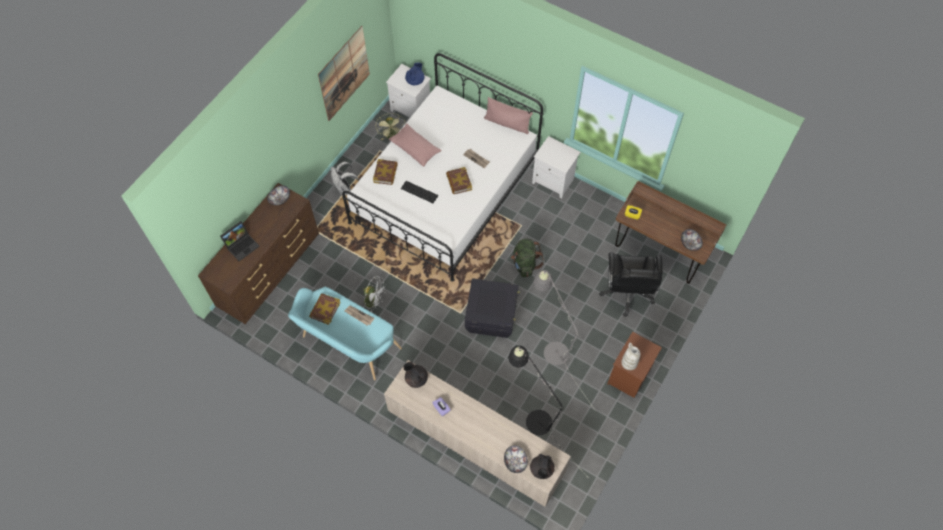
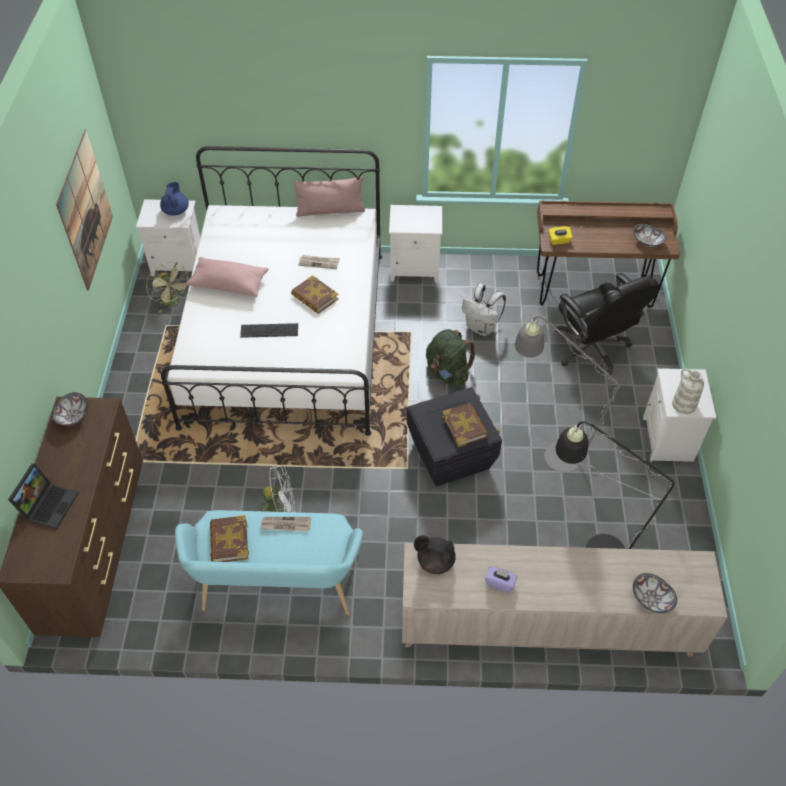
camera: 30 degrees left, 10 degrees down
(345, 189) = (145, 390): white backpack -> white backpack (481, 328)
(385, 173) = (206, 328): book -> book (464, 427)
(541, 470) = (693, 590): black teapot -> none
(629, 377) = (669, 440): brown nightstand -> white nightstand

